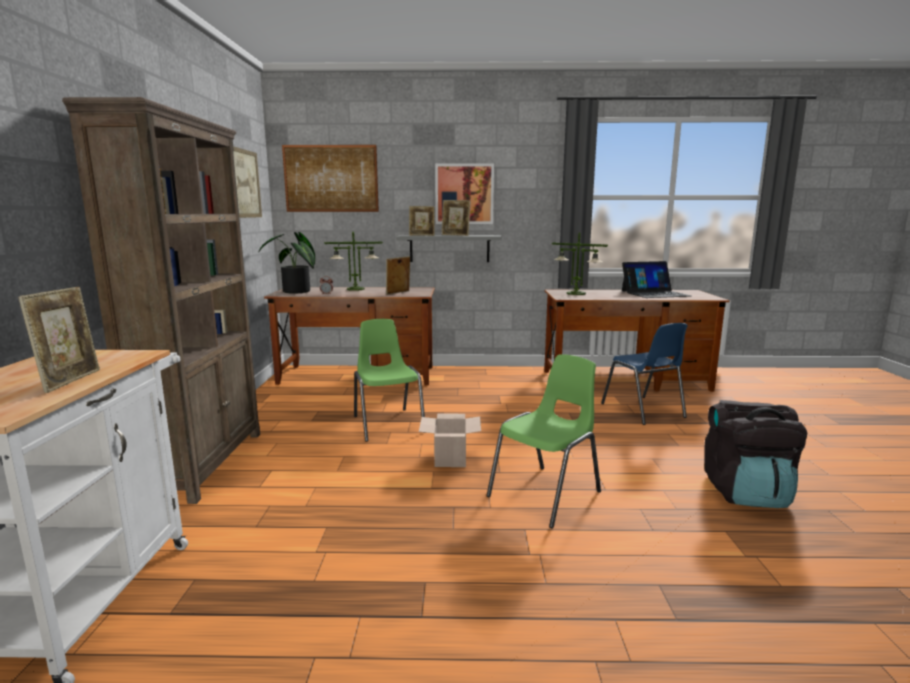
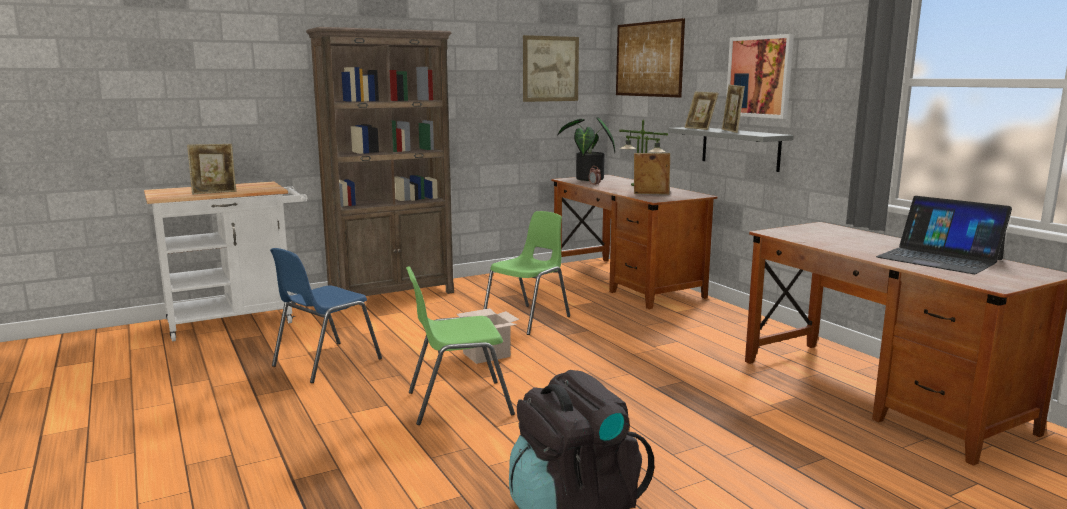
camera: 60 degrees right, 0 degrees up
(547, 494) = (457, 403): green chair -> green chair turned 150 degrees clockwise
(575, 293) = (821, 232): table lamp -> none
(643, 411) = (767, 421): blue chair -> blue chair (325, 362)

